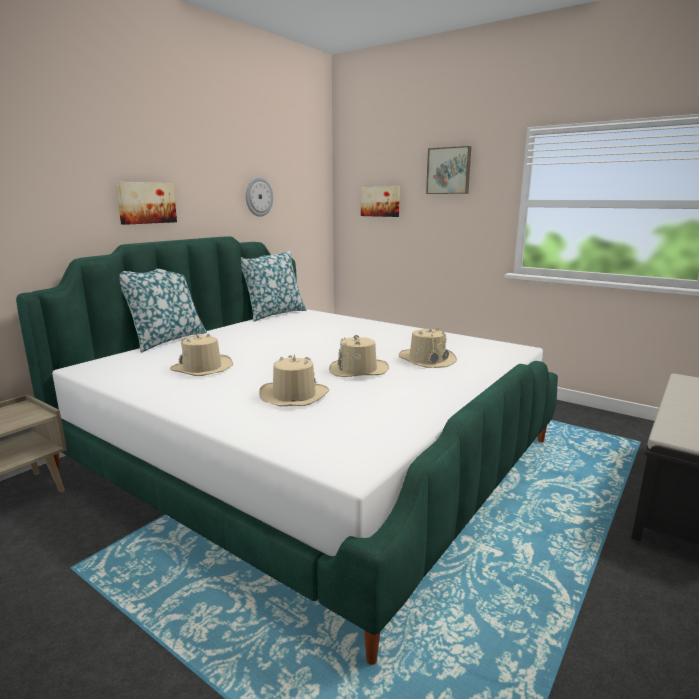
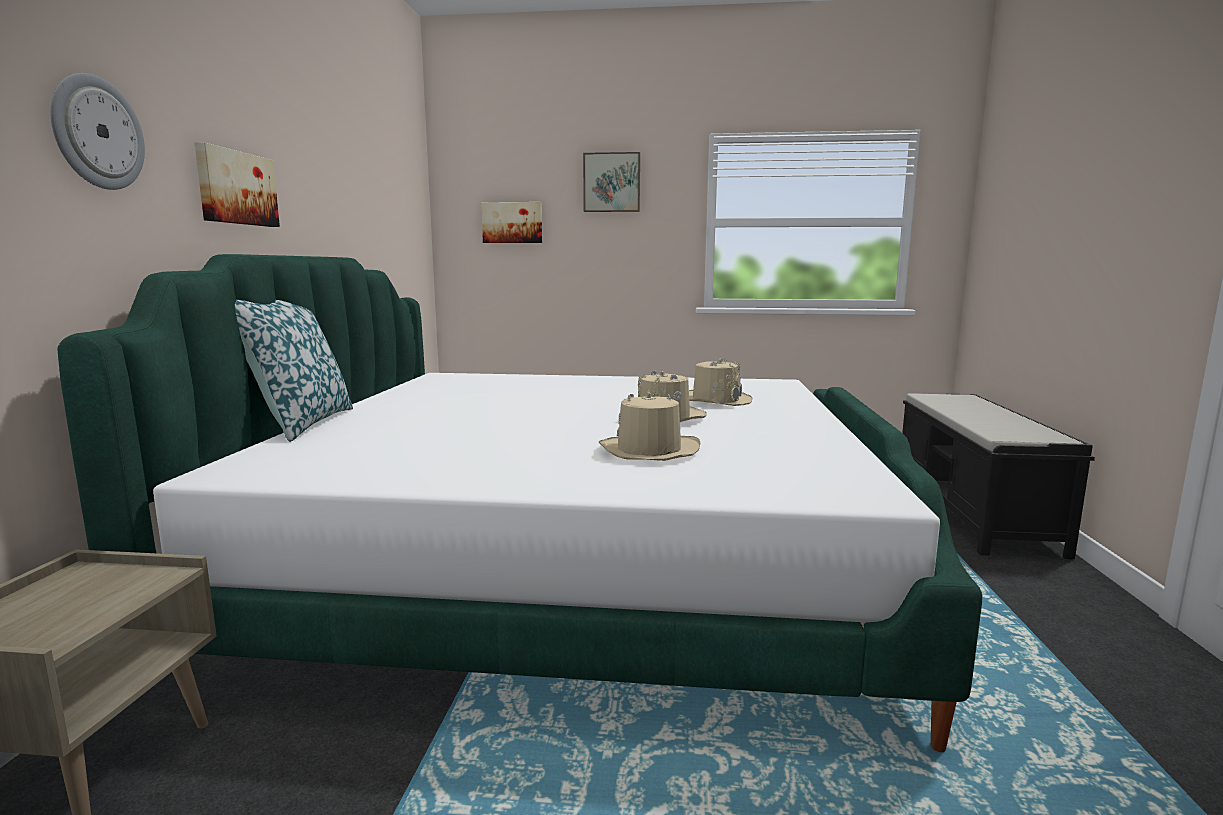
camera: 30 degrees left, 5 degrees down
(202, 368) = (447, 444): beige hat -> none
(258, 197) = (362, 202): wall clock -> wall clock (97, 133)
(274, 314) = (410, 381): pillow -> none

